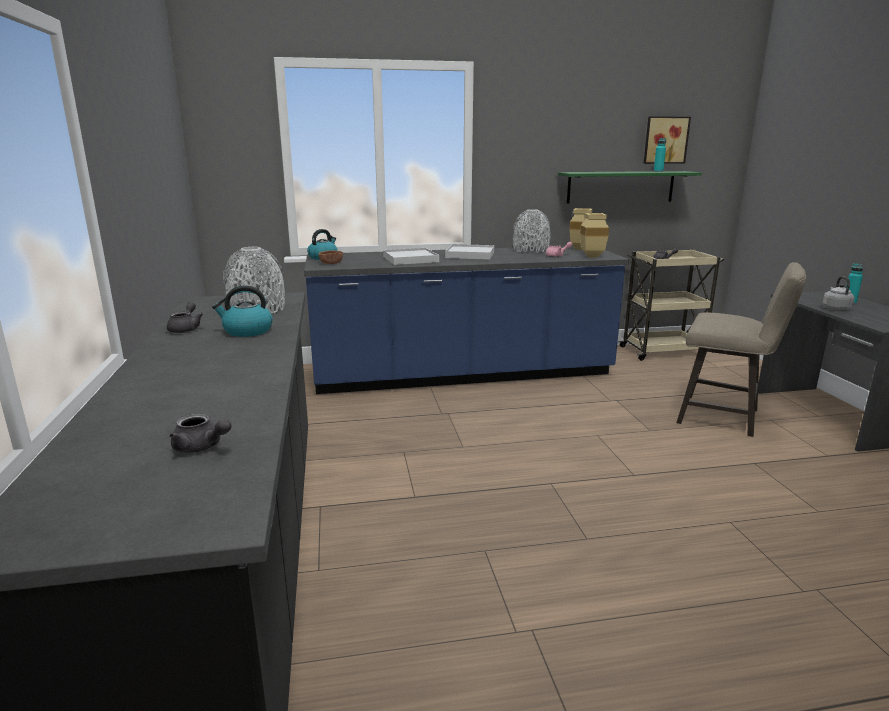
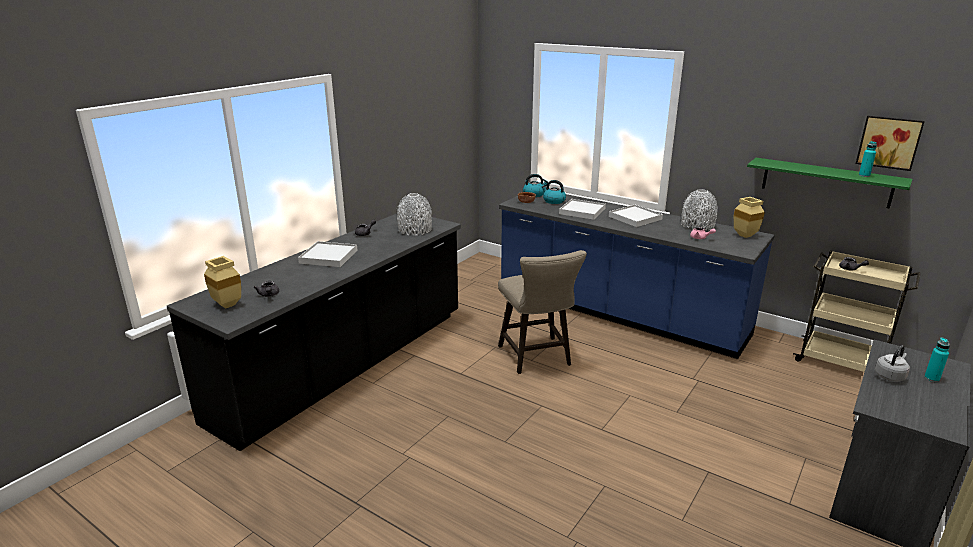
camera: 45 degrees right, 5 degrees up
(190, 366) = (328, 257): none -> white tray
(247, 331) = (383, 244): kettle -> kettle (553, 201)
(591, 257) = (726, 247): beige vase -> beige vase (225, 305)
(725, 417) = (765, 435): beige stool -> beige stool (537, 358)

